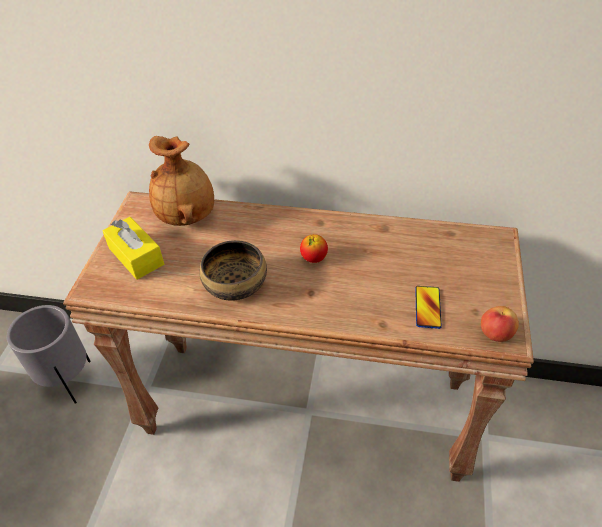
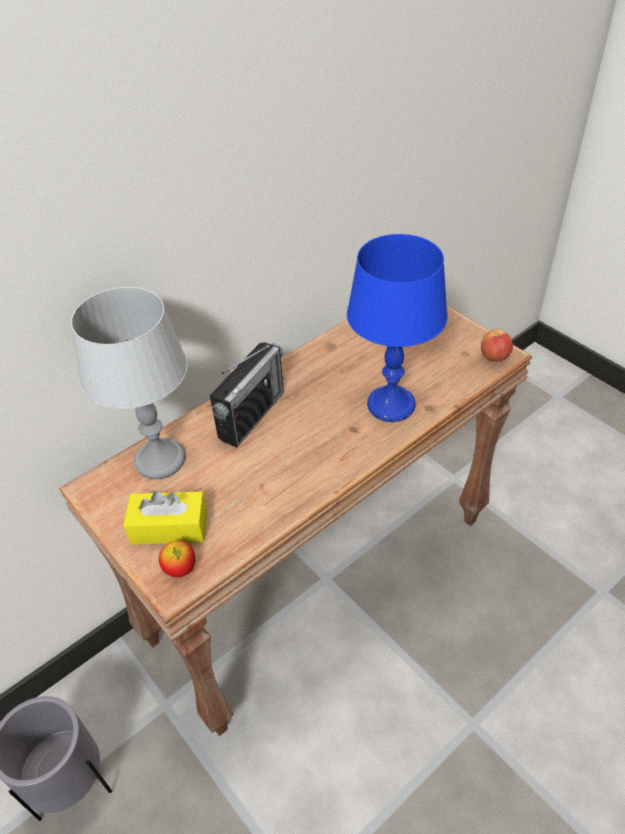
camera: 50 degrees left, 0 degrees up
(187, 216) = (160, 459): brown vase -> grey table lamp
(236, 285) = (291, 472): bowl -> none
(268, 232) = (251, 415): none -> radio
(313, 258) = (317, 405): apple -> apple (180, 569)
(359, 300) = (391, 406): none -> blue table lamp
(427, 307) = (437, 374): phone -> none

